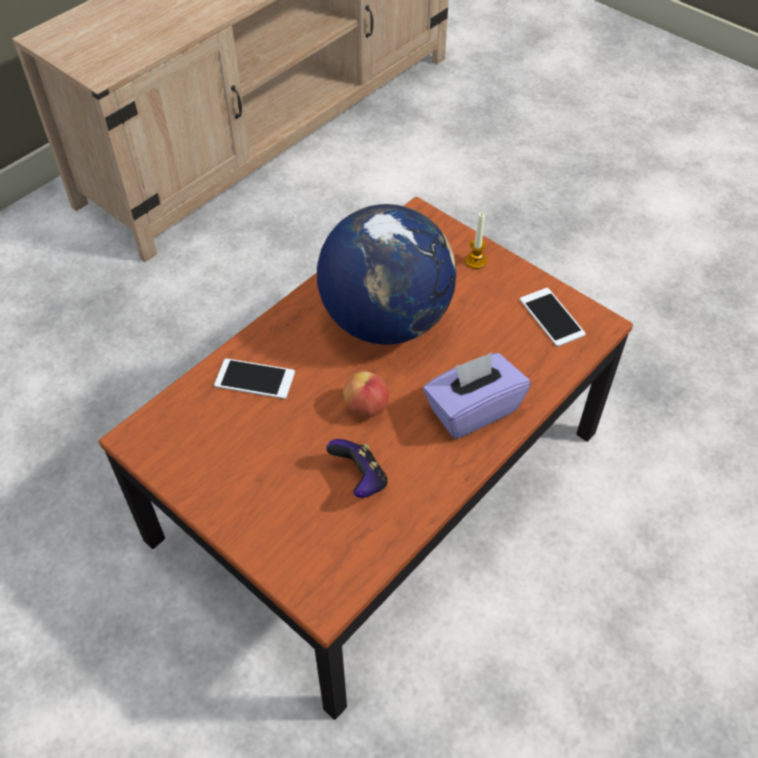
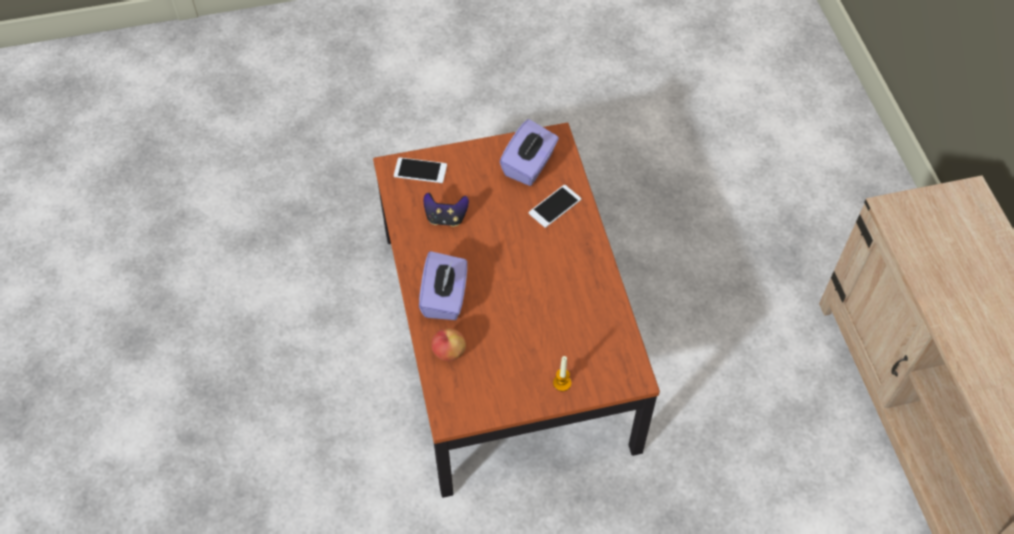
camera: 125 degrees right, 5 degrees up
(206, 439) = (529, 165): none -> purple tissue box
(366, 407) = (490, 247): apple -> apple (448, 352)
(386, 320) = (549, 296): globe -> none
(552, 317) = (477, 392): phone -> phone (420, 170)

